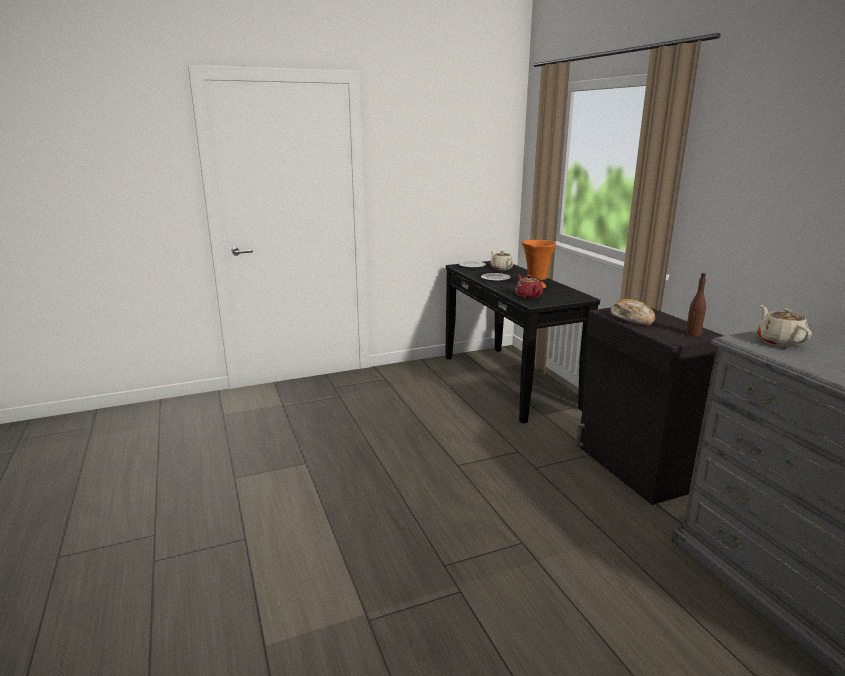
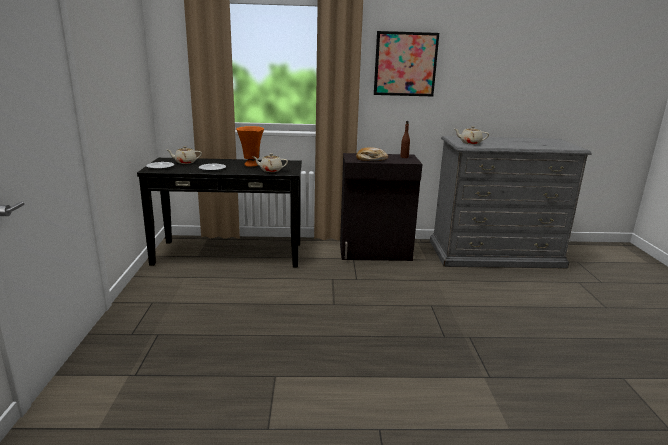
camera: 70 degrees left, 0 degrees up
(528, 296) = (270, 170): red teapot -> beige teapot
(768, 176) = (405, 64): none -> picture

